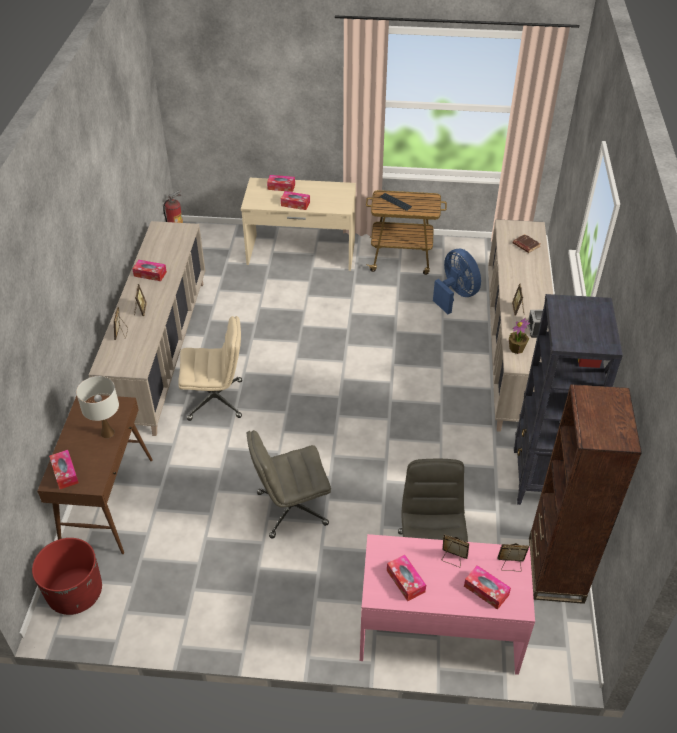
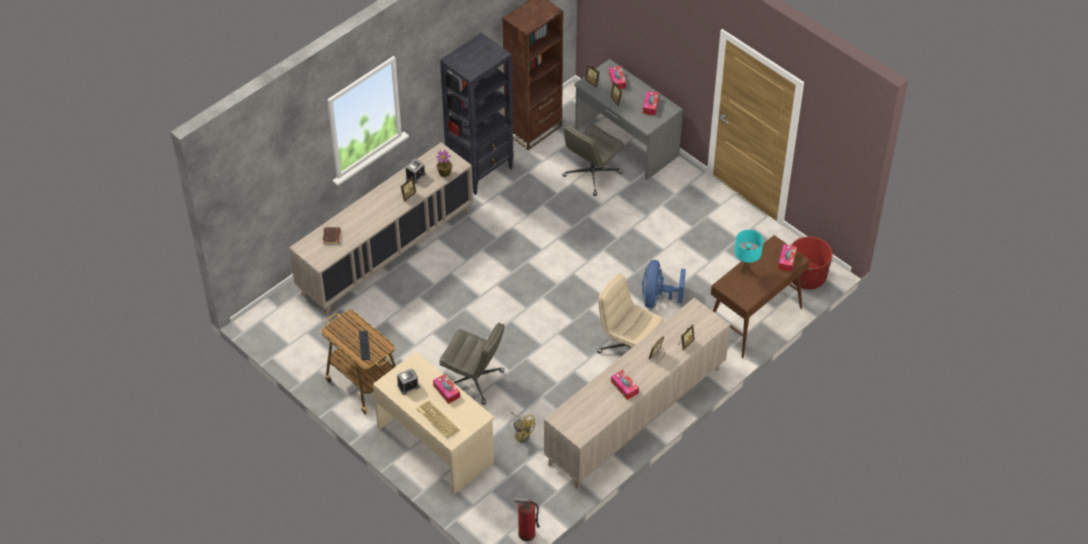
camera: 140 degrees left, 5 degrees up
(107, 433) = (745, 271): white table lamp -> turquoise table lamp
(244, 292) = (522, 433): none -> yellow fan
(281, 187) = (437, 420): tissue box -> keyboard
(291, 509) = (644, 246): grey office chair -> grey office chair (474, 380)
(328, 193) = (408, 386): none -> alarm clock
(439, 631) = (626, 143): pink desk -> grey desk
(455, 295) = (367, 320): blue fan -> blue fan (657, 298)

